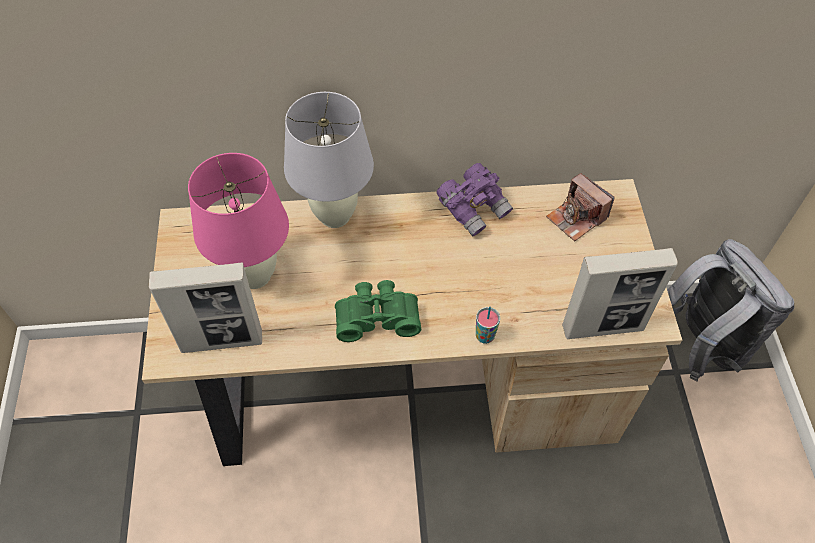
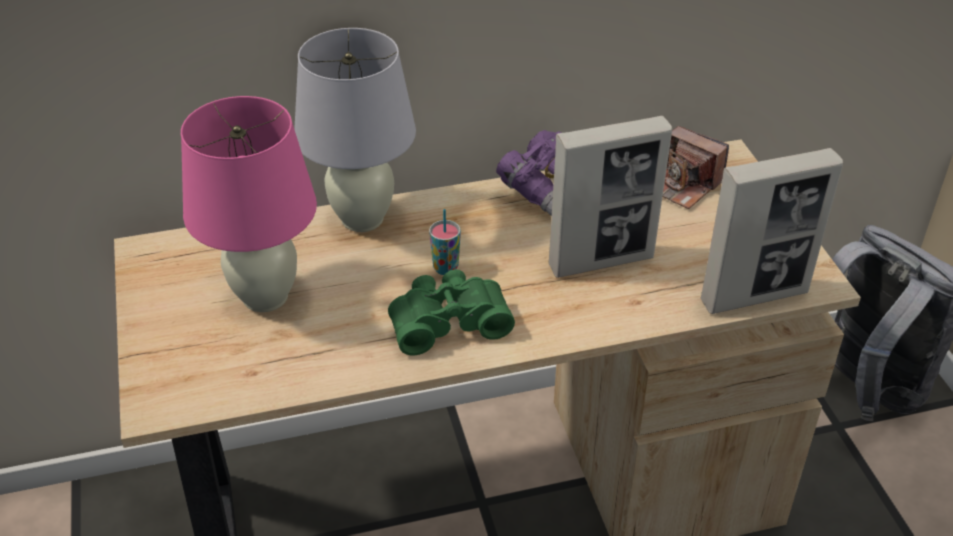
camera: 10 degrees left, 15 degrees down
(222, 341) = (233, 377): picture frame -> picture frame (601, 261)
(485, 336) = (601, 325): cup -> cup (445, 268)

